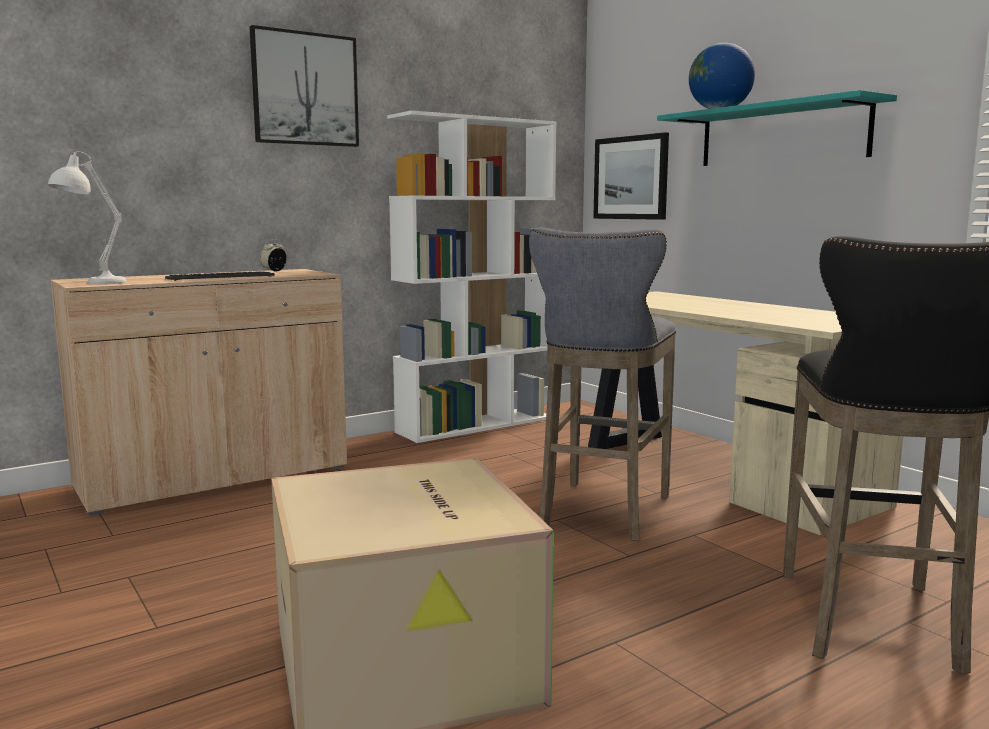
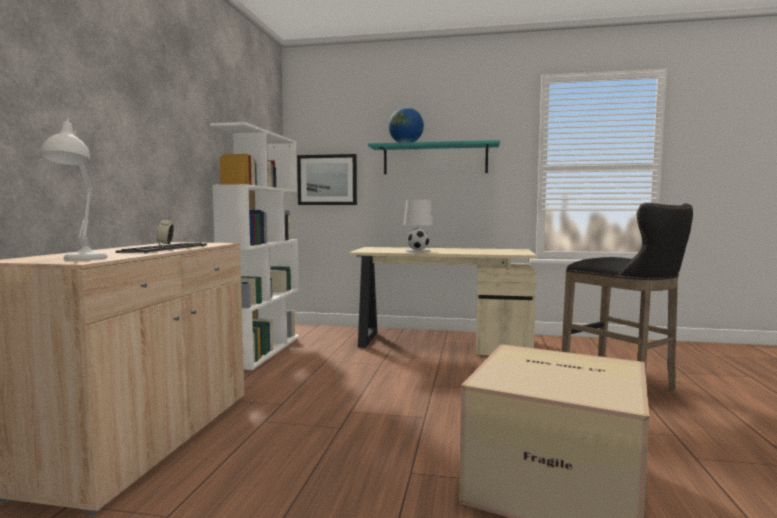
camera: 45 degrees left, 5 degrees down
(305, 89) = (163, 93): picture -> none
(602, 513) = (443, 375): grey stool -> none
(674, 305) = (418, 251): none -> white table lamp

